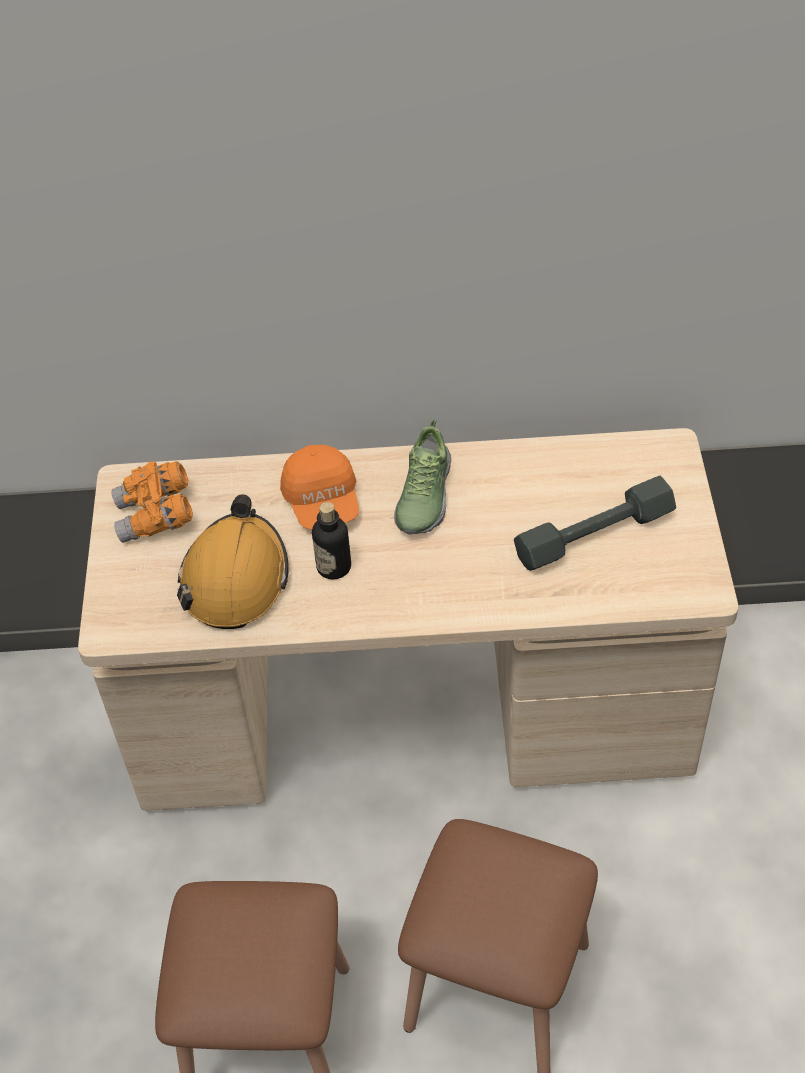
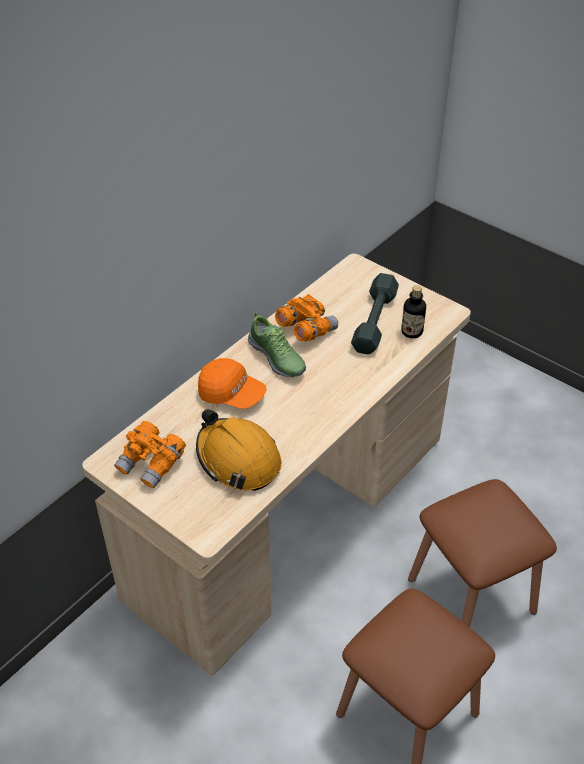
camera: 50 degrees left, 5 degrees down
(334, 567) = (280, 418): bottle -> bottle (412, 332)
(499, 487) = (306, 330): none -> orange binoculars

